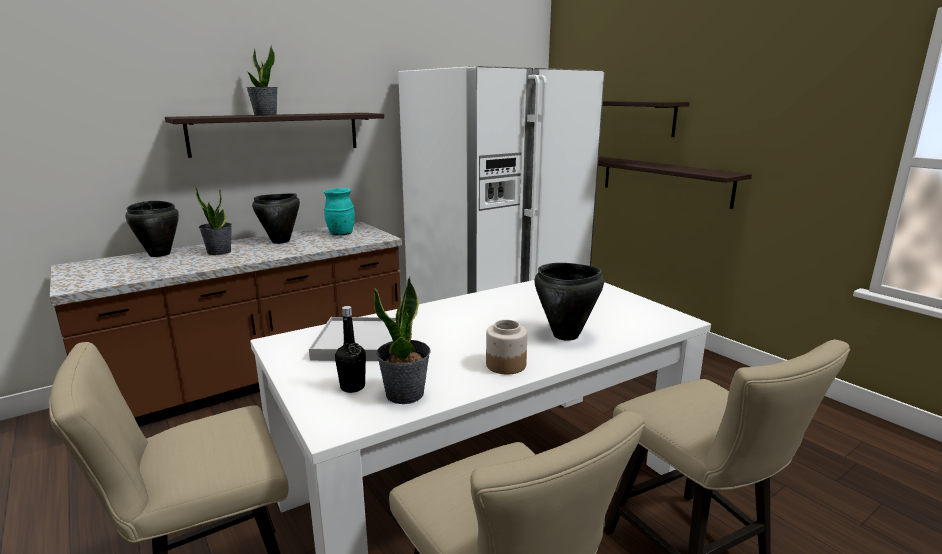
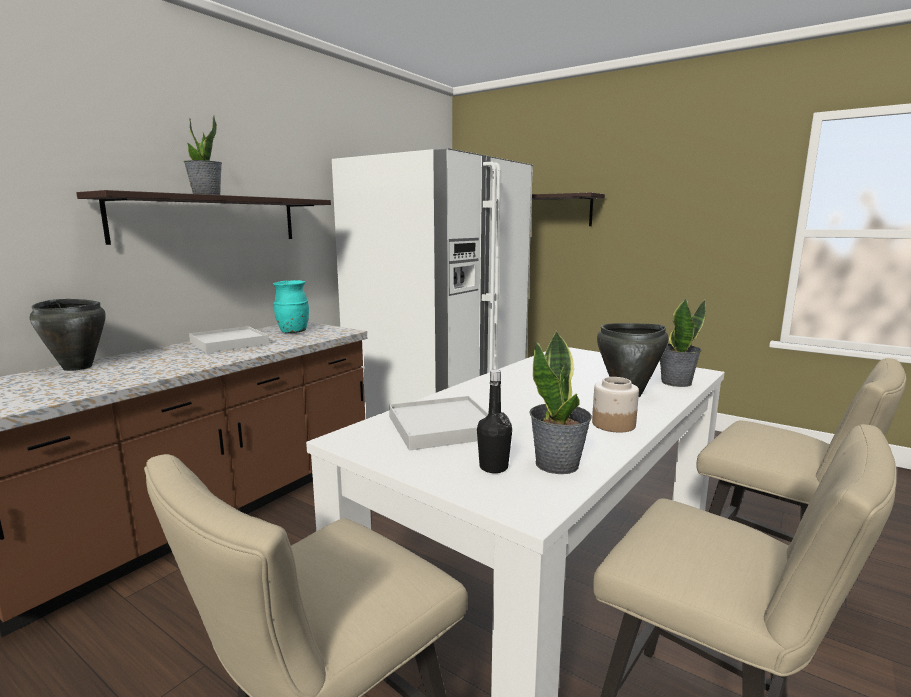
camera: 20 degrees left, 5 degrees down
(219, 252) = (162, 358): potted plant -> potted plant (675, 382)
(281, 241) = (229, 343): black cooking pot -> white tray
(664, 180) = (584, 266): shelf -> none

